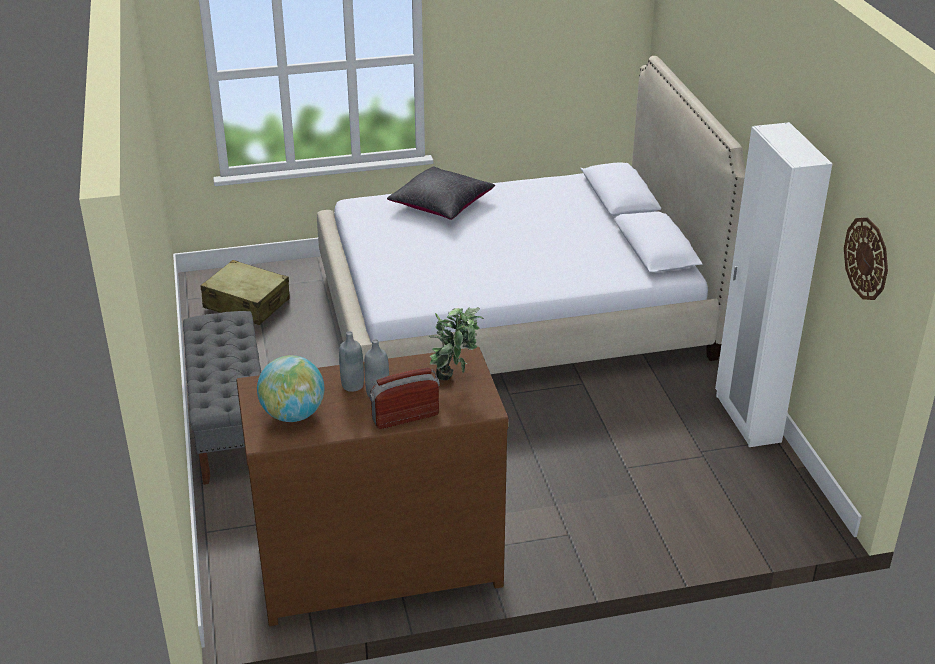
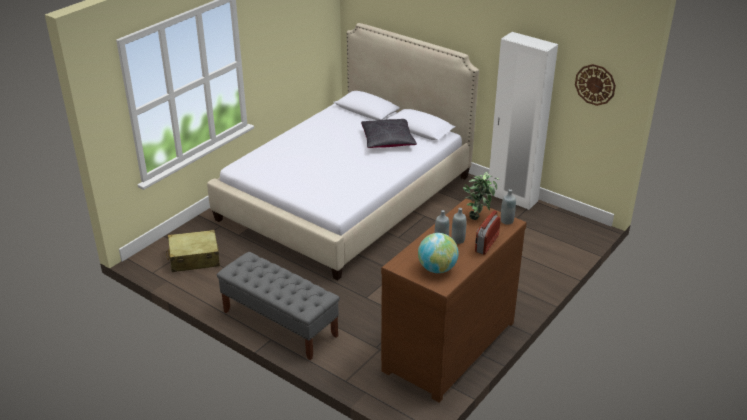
camera: 40 degrees left, 0 degrees up
(441, 205) = (285, 149): black pillow -> black pillow (388, 141)
(482, 402) = (507, 221): none -> grey bottle

